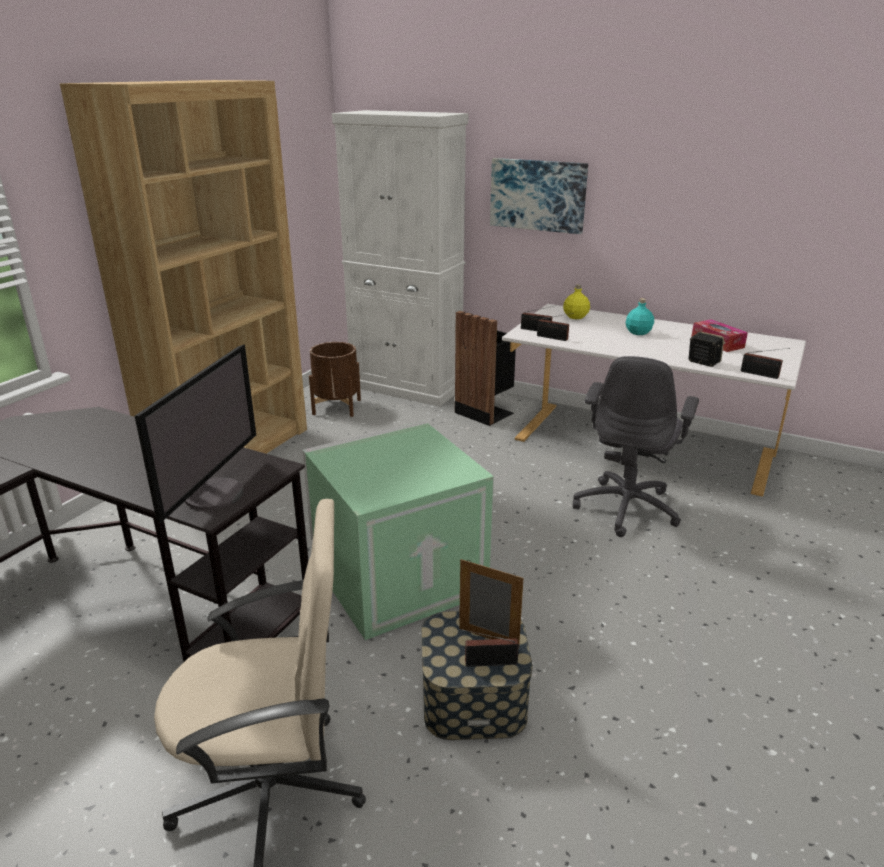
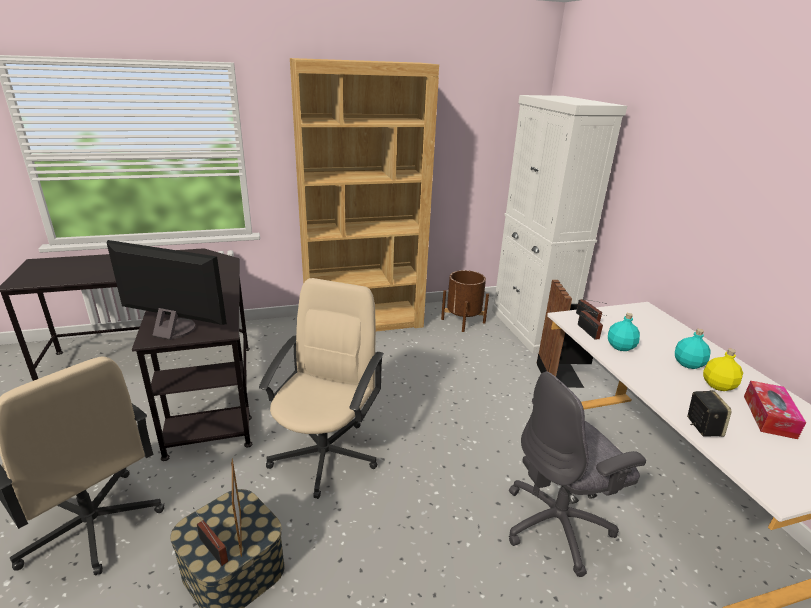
camera: 45 degrees right, 0 degrees up
(212, 494) = (173, 329): monitor -> monitor turned 135 degrees counterclockwise
(399, 575) = (325, 454): green storage box -> beige office chair
(538, 195) = (667, 194): picture -> none
(576, 317) = (651, 323): yellow bottle -> yellow bottle (718, 386)
(588, 338) = (621, 347): none -> turquoise bottle
(761, 375) = (755, 479): radio -> none

